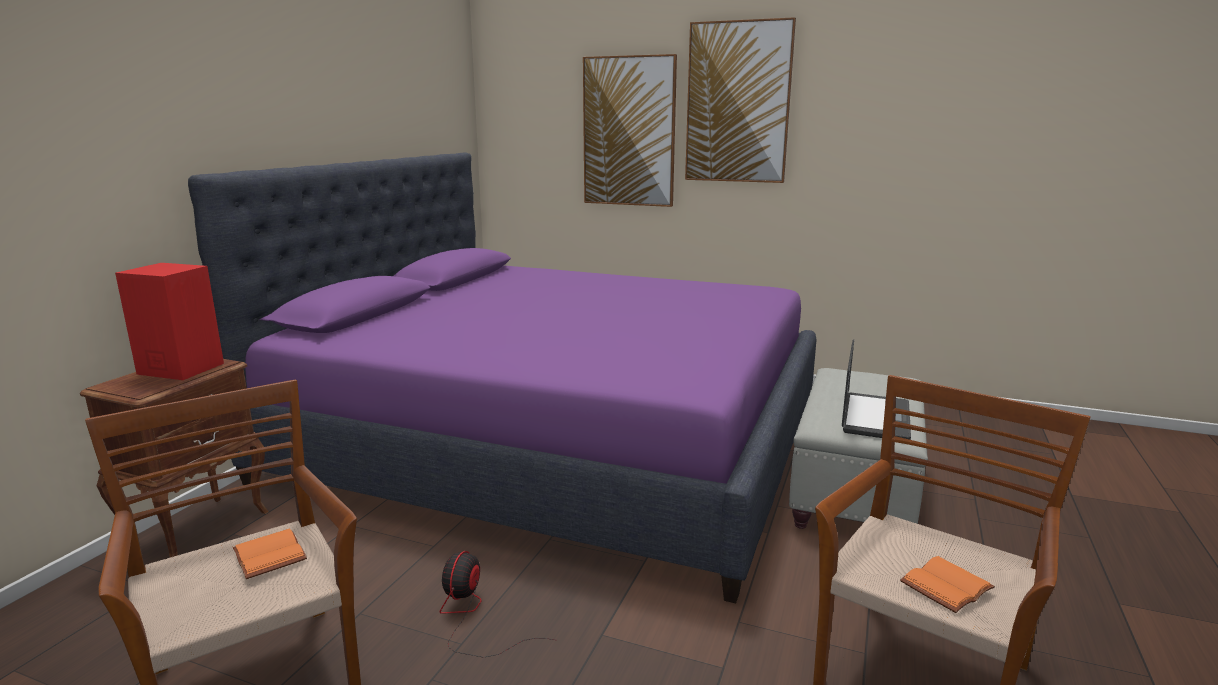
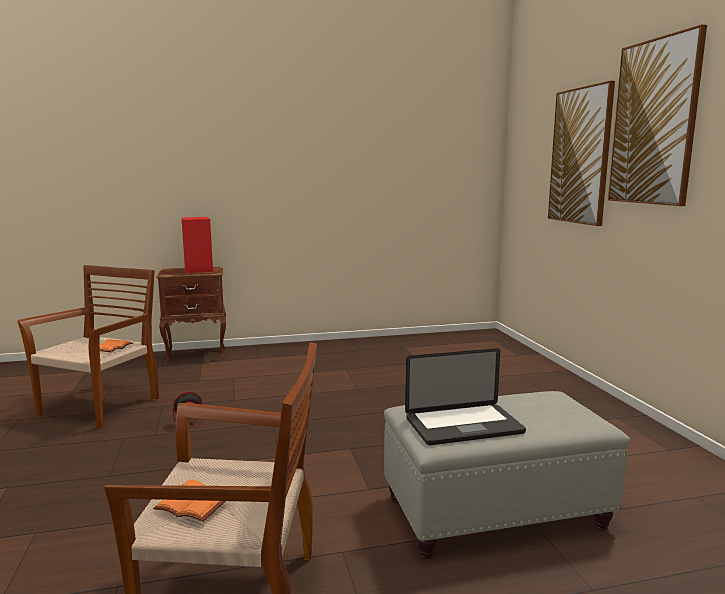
camera: 55 degrees right, 5 degrees down
(557, 440) = (395, 387): purple bed -> none

